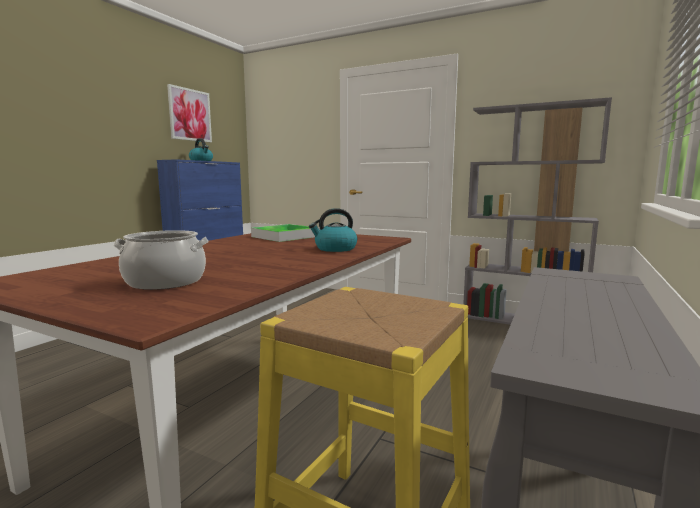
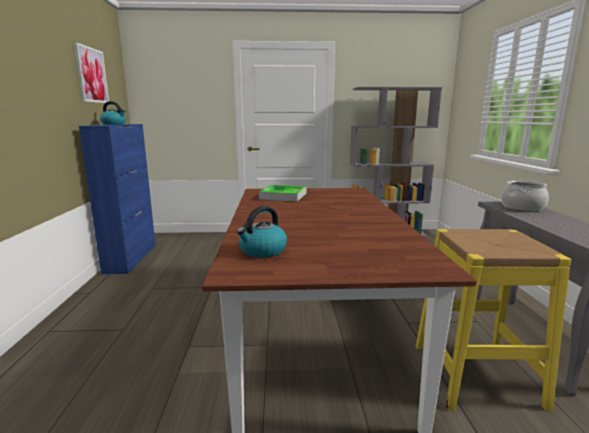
camera: 30 degrees left, 5 degrees up
(165, 281) = (352, 245): cooking pot -> cooking pot (522, 207)
(335, 249) = (355, 203): kettle -> kettle (262, 251)

